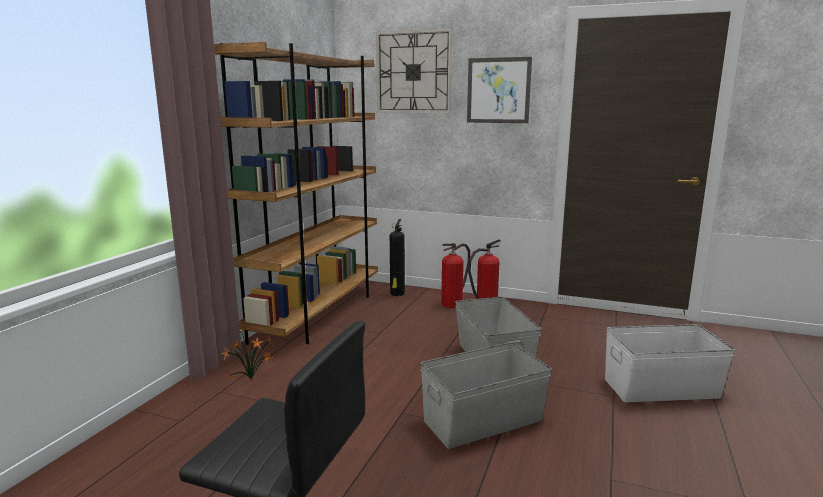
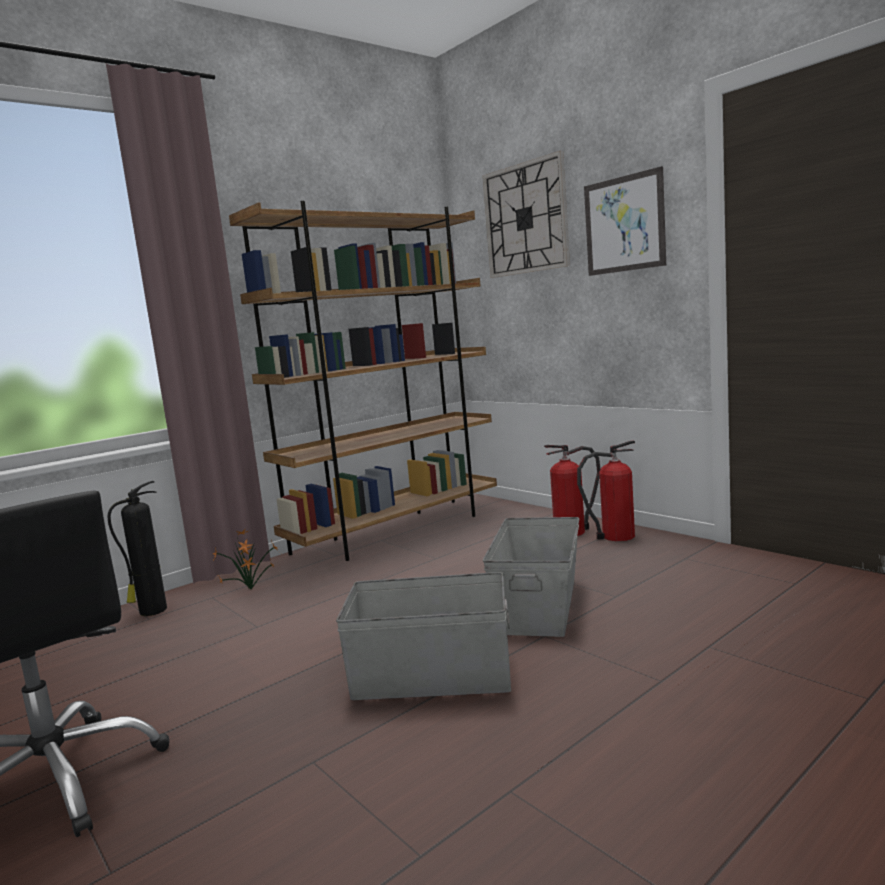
camera: 30 degrees right, 5 degrees down
(397, 294) = (513, 515): fire extinguisher -> fire extinguisher (151, 611)
(662, 388) = (764, 685): white storage box -> none

